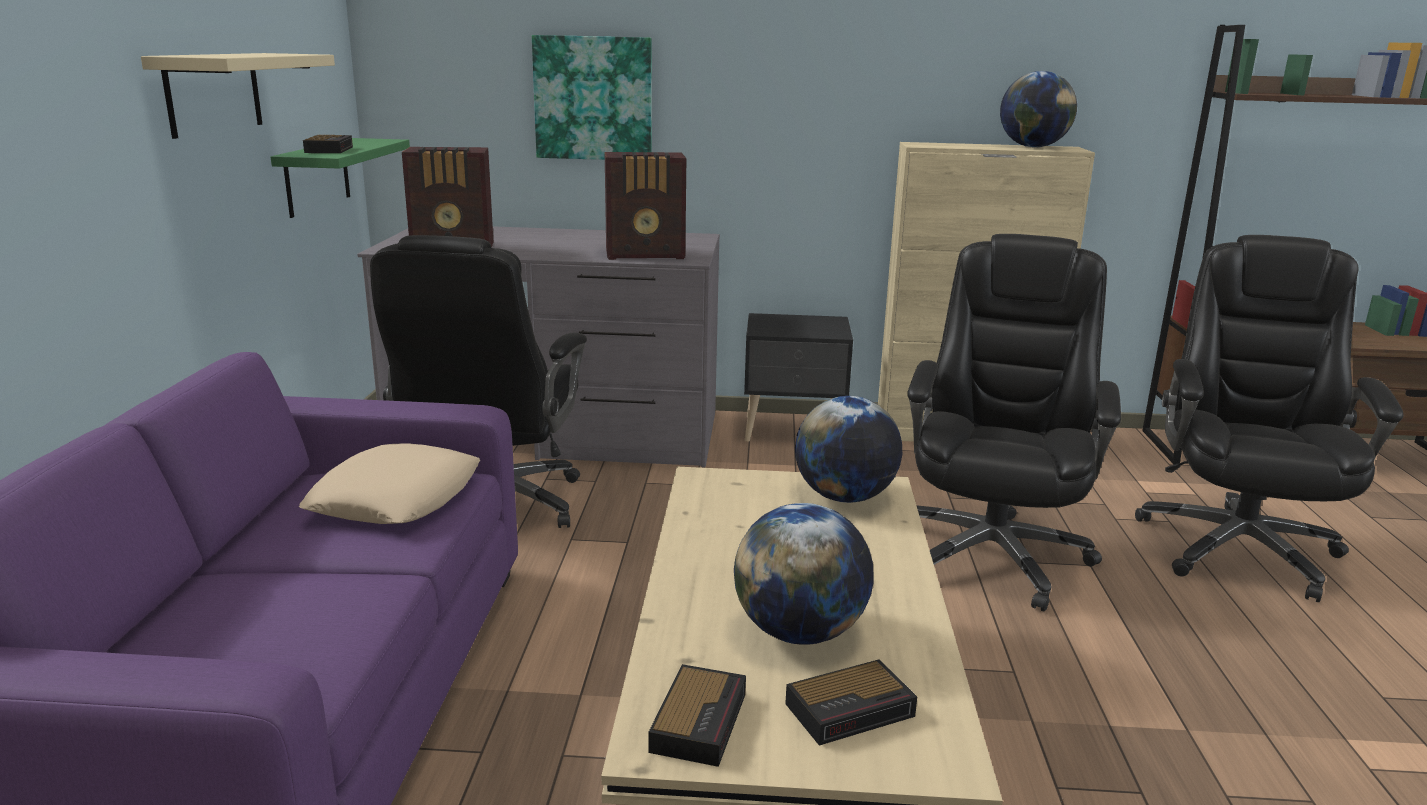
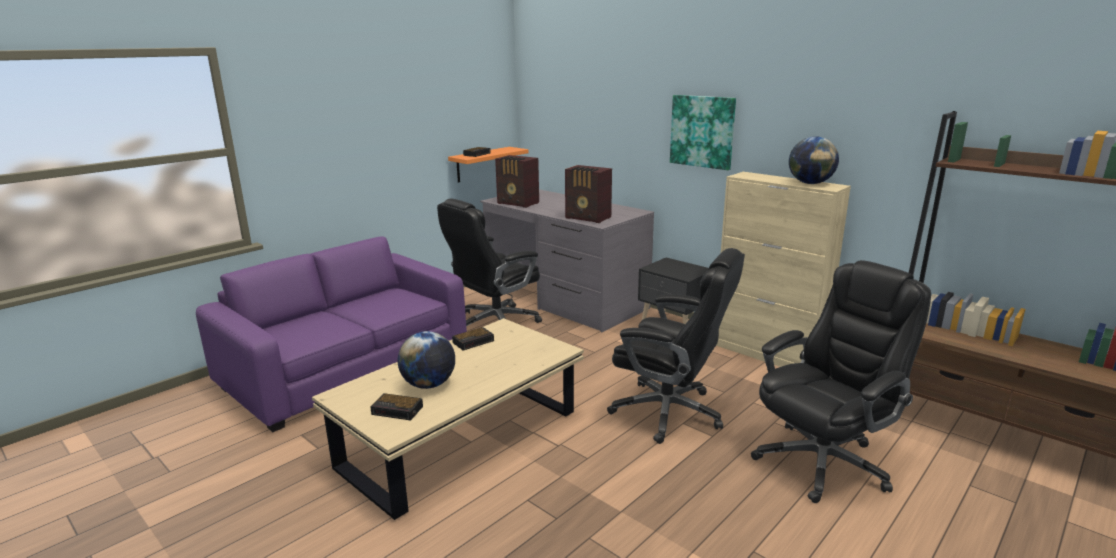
camera: 40 degrees right, 0 degrees up
(214, 93) = (415, 132): beige shelf -> none
(317, 176) = (480, 164): green shelf -> orange shelf
(396, 498) = (401, 303): beige pillow -> none
(593, 98) = (603, 134): picture -> picture (702, 131)
(699, 720) = (356, 395): alarm clock -> alarm clock (474, 341)
(844, 497) = (539, 348): globe -> none
(992, 553) = (670, 412): black office chair -> black office chair turned 60 degrees clockwise

